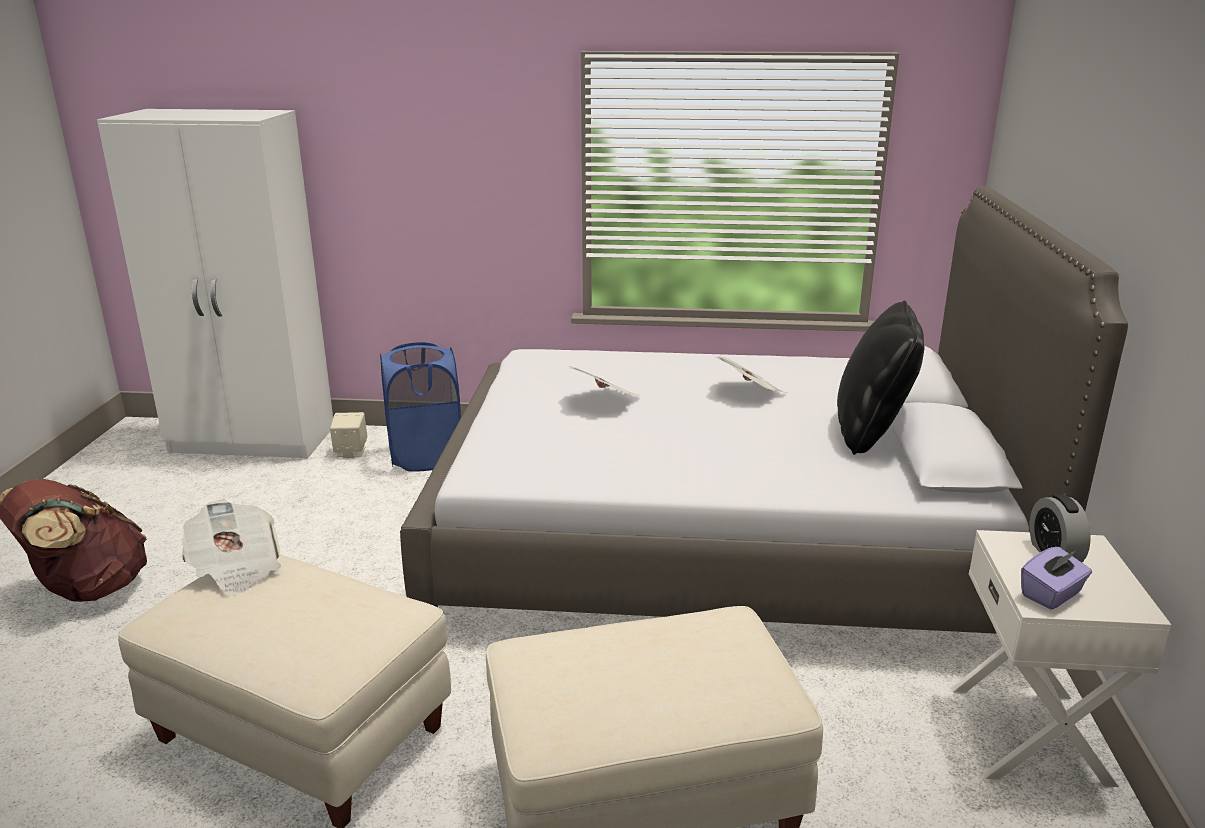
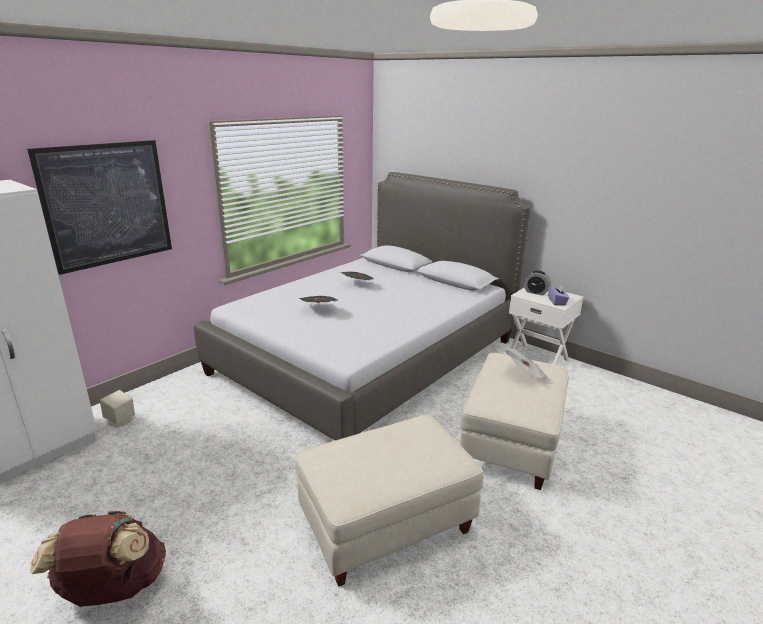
camera: 55 degrees left, 0 degrees up
(236, 569) = (326, 460): newspaper -> newspaper (526, 375)
(408, 160) = (107, 204): none -> picture
(425, 456) = (174, 398): blue laundry basket -> none
(872, 432) = (422, 281): black pillow -> none

